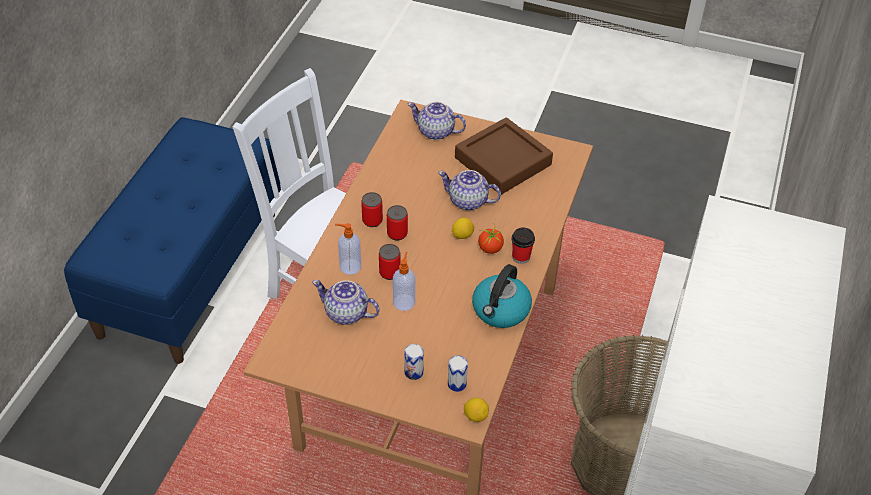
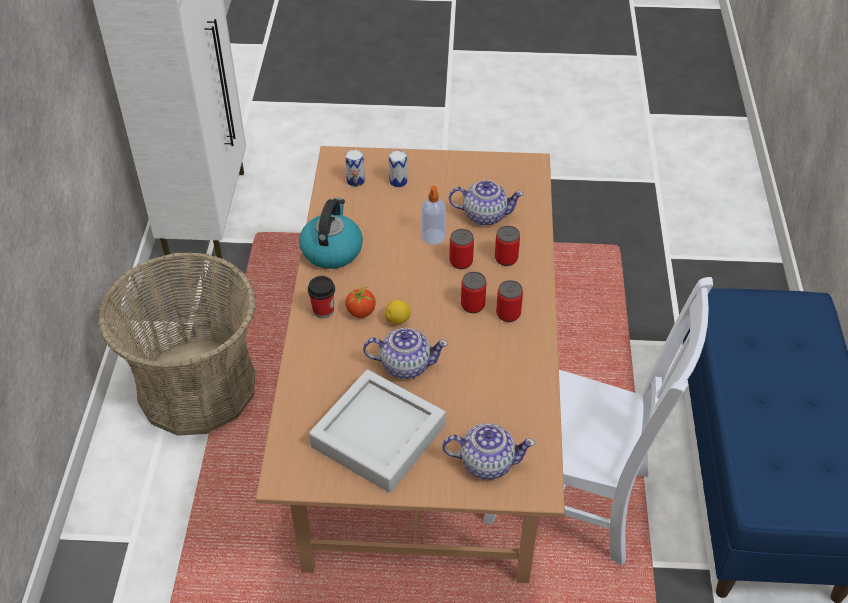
camera: 165 degrees right, 0 degrees up
(349, 266) = (506, 258): soap dispenser -> can
(475, 416) = (331, 161): lemon -> none
(503, 161) = (378, 436): brown tray -> grey tray

